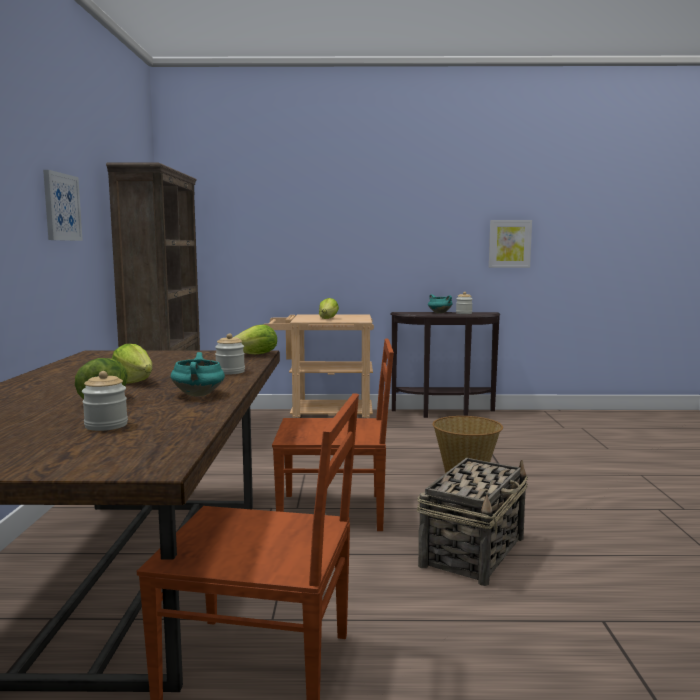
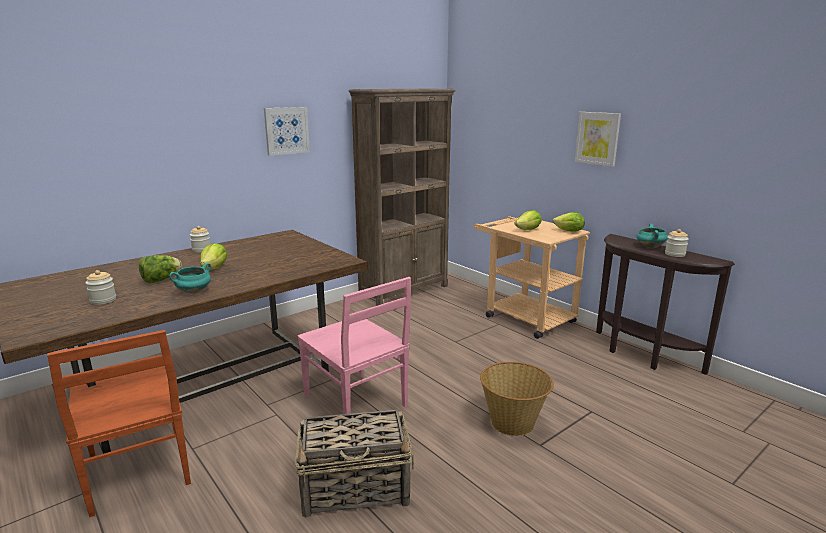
camera: 50 degrees right, 10 degrees up
(230, 372) = (270, 276): jar -> jar (201, 249)
(257, 354) = (339, 262): lettuce -> lettuce (569, 231)
(335, 512) = (356, 402): brown chair -> pink chair
(509, 244) = (765, 177): picture -> picture (597, 138)

